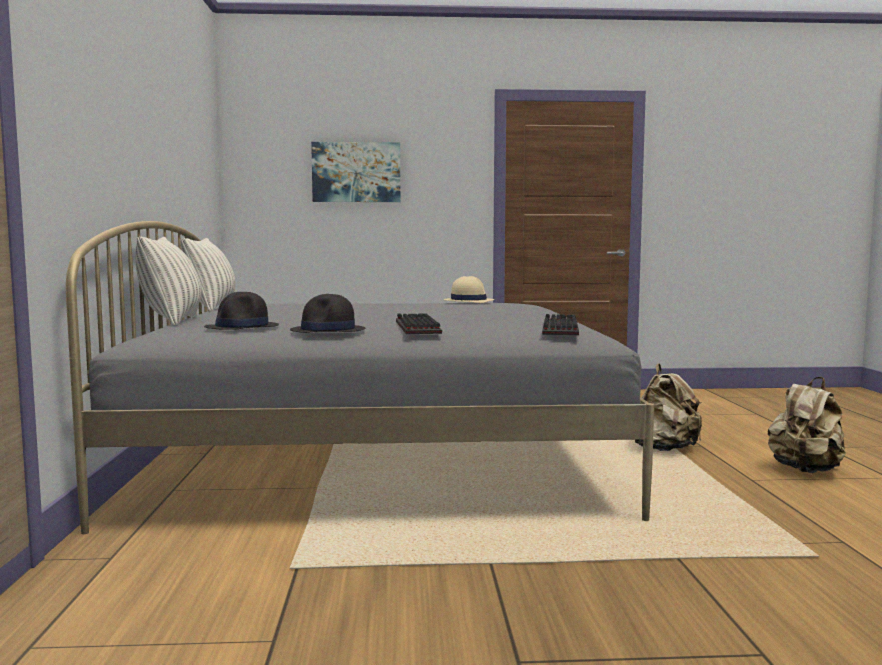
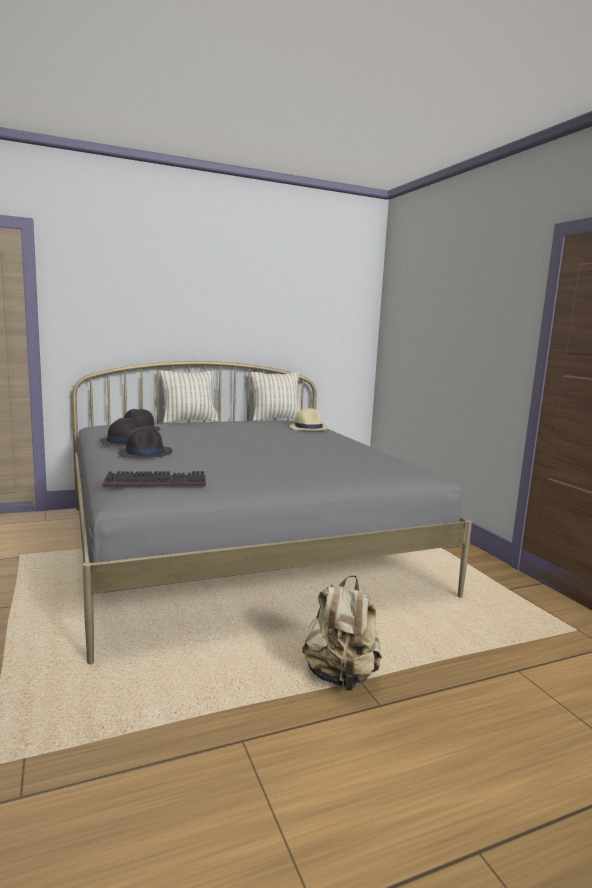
camera: 70 degrees right, 5 degrees up
(356, 172) = (442, 323): picture -> none
(415, 327) = (145, 453): keyboard -> black hat
(468, 301) = (383, 456): beige hat -> beige hat (309, 428)
(805, 471) = (306, 800): beige backpack -> none

